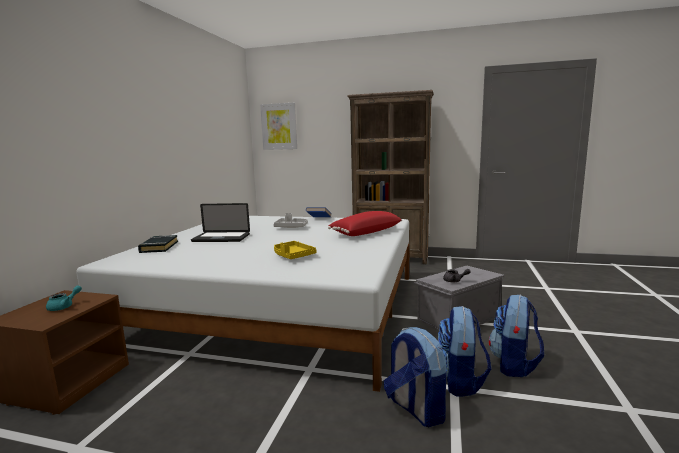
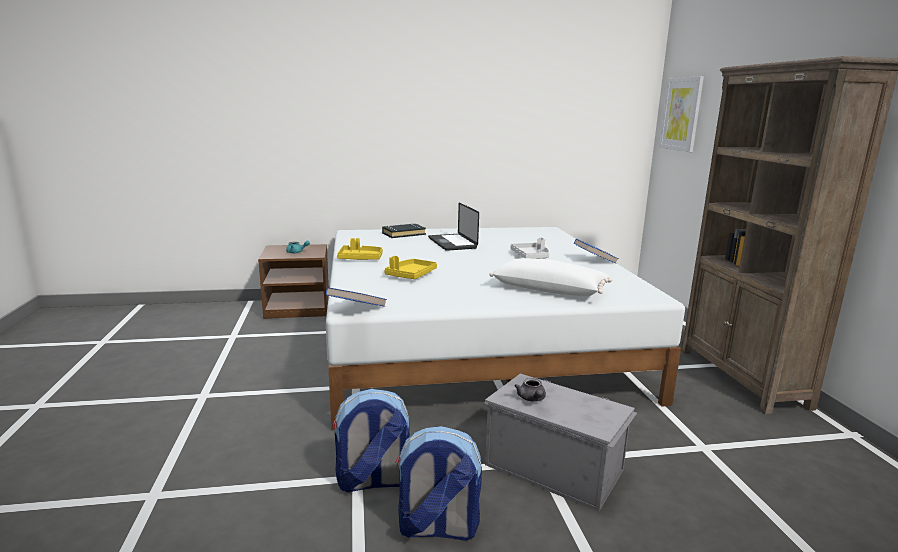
camera: 65 degrees right, 5 degrees up
(216, 266) = (360, 258): none -> yellow tray
(364, 277) = (357, 310): none -> blue book
(365, 232) = (549, 290): red pillow -> white pillow
(415, 408) = (308, 455): backpack -> none

